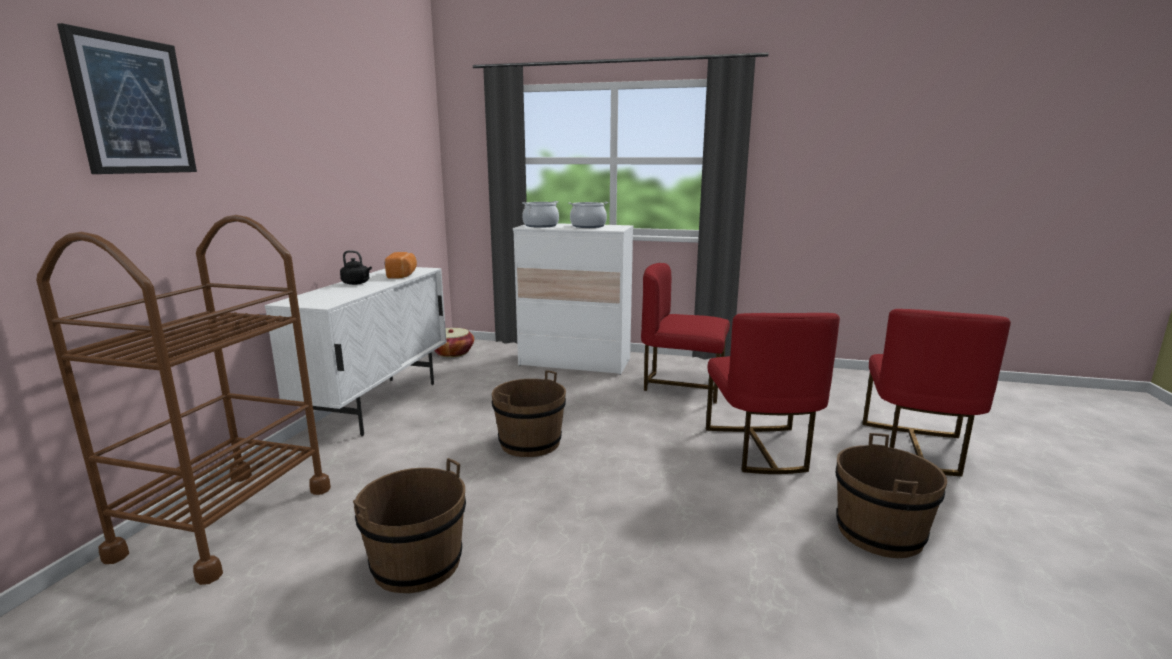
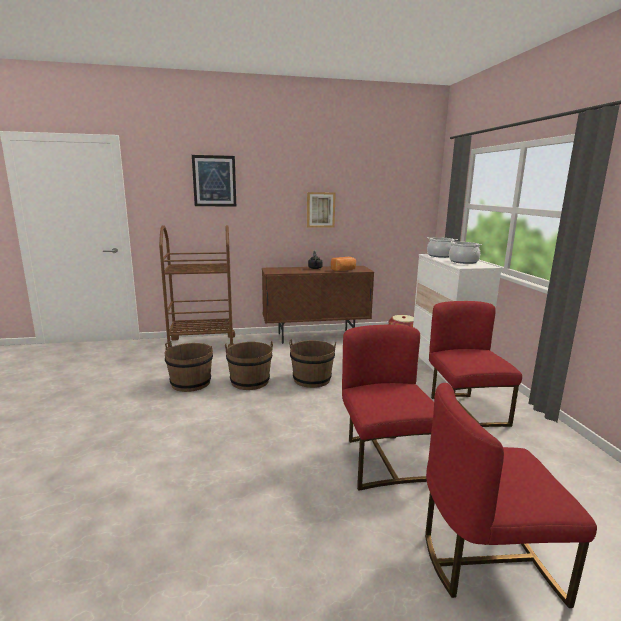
camera: 65 degrees right, 0 degrees up
(330, 174) = (320, 209): none -> picture
(378, 404) = (316, 336): white cabinet -> brown cabinet
(760, 449) = (384, 460): red chair -> red chair turned 105 degrees clockwise
(879, 533) = (295, 527): brown bucket -> brown bucket (250, 381)

